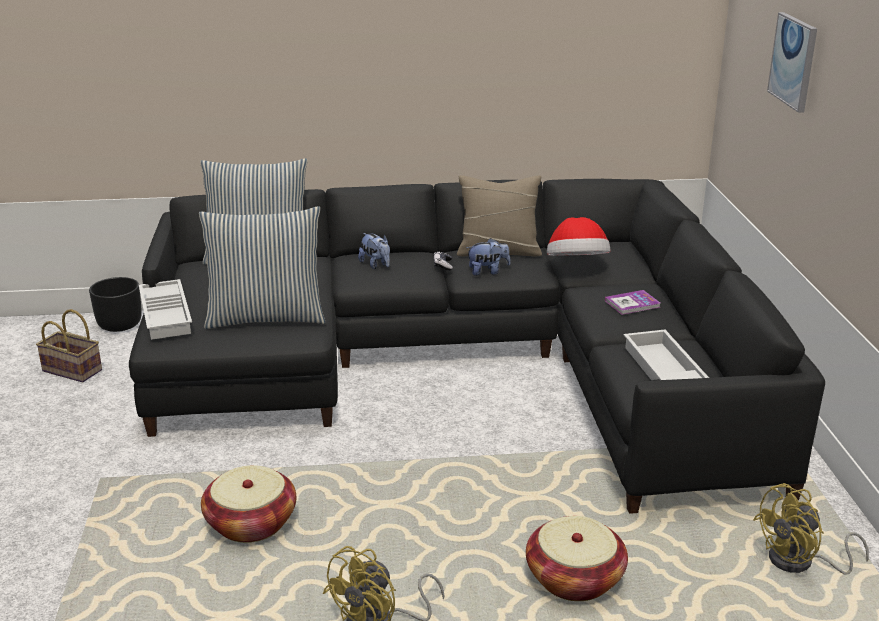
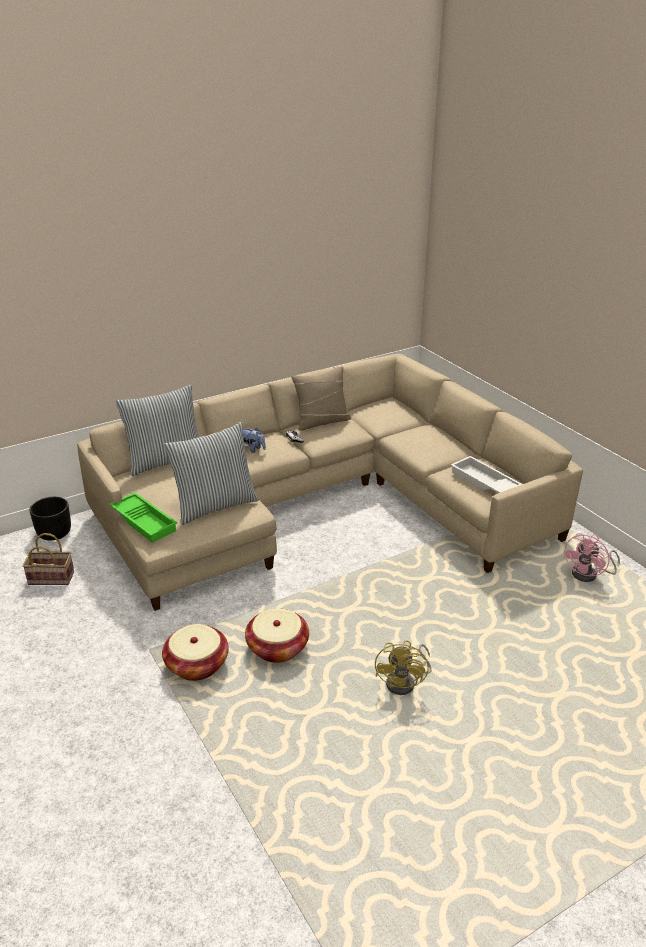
camera: 25 degrees left, 5 degrees up
(167, 315) = (145, 521): white tray -> green tray
(464, 365) = (321, 503): black sofa -> beige sofa
(487, 271) = (327, 438): plush toy -> none
(574, 579) = (488, 621): basket -> basket (197, 665)
(576, 265) = (377, 421): hat -> none
(632, 304) = (432, 441): book -> none
(793, 61) = (502, 274): picture -> none
(800, 563) = (589, 575): yellow fan -> pink fan

